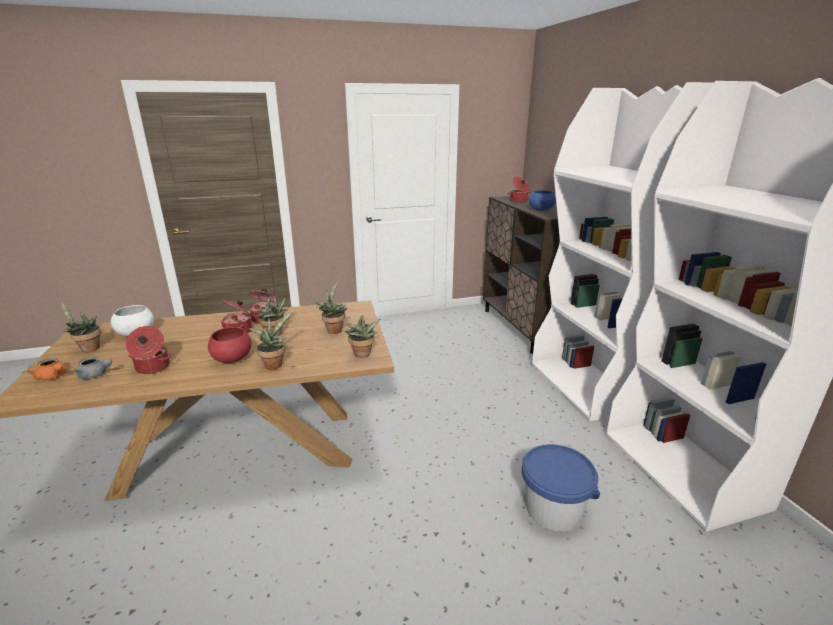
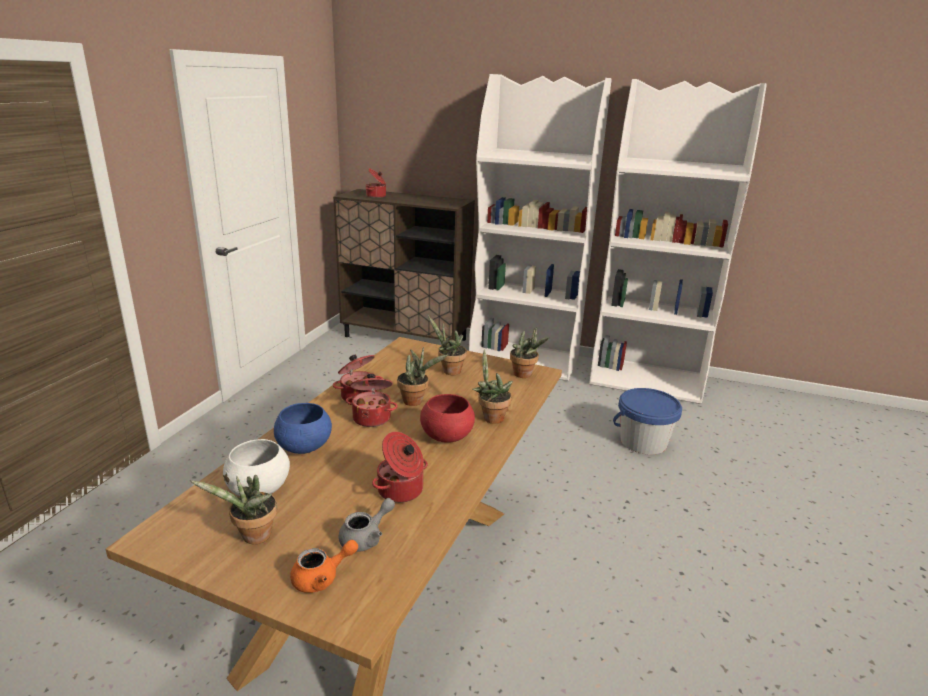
camera: 55 degrees left, 0 degrees up
(540, 210) = (425, 201): blue bowl -> blue bowl (303, 447)

